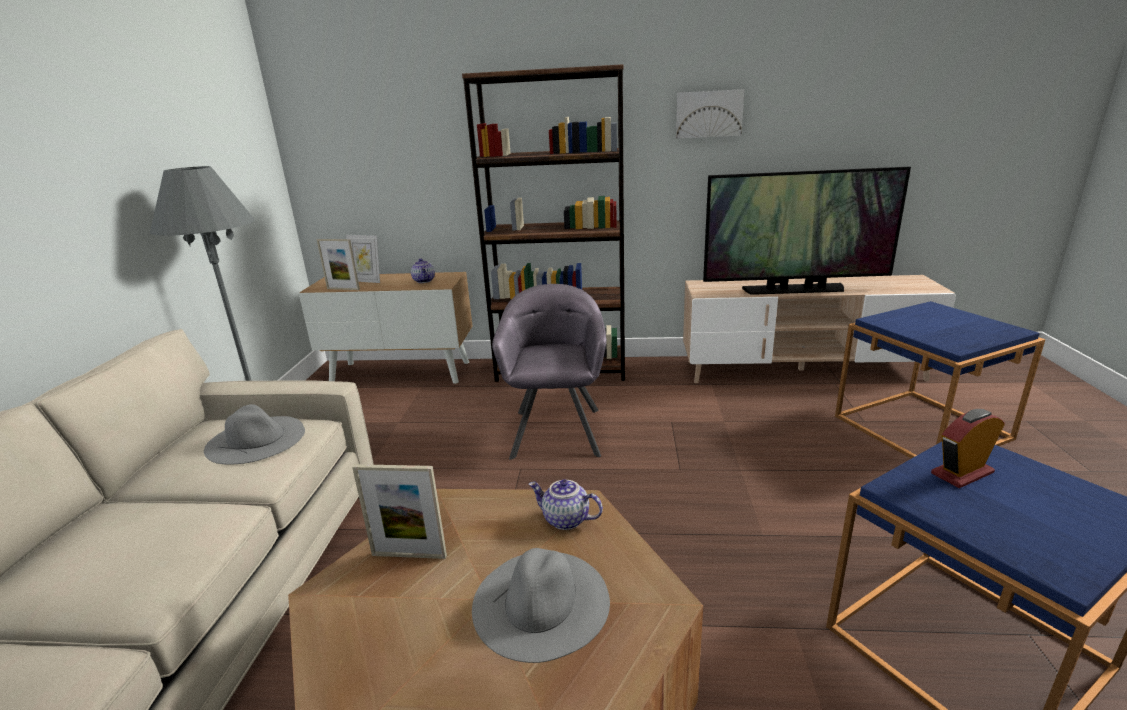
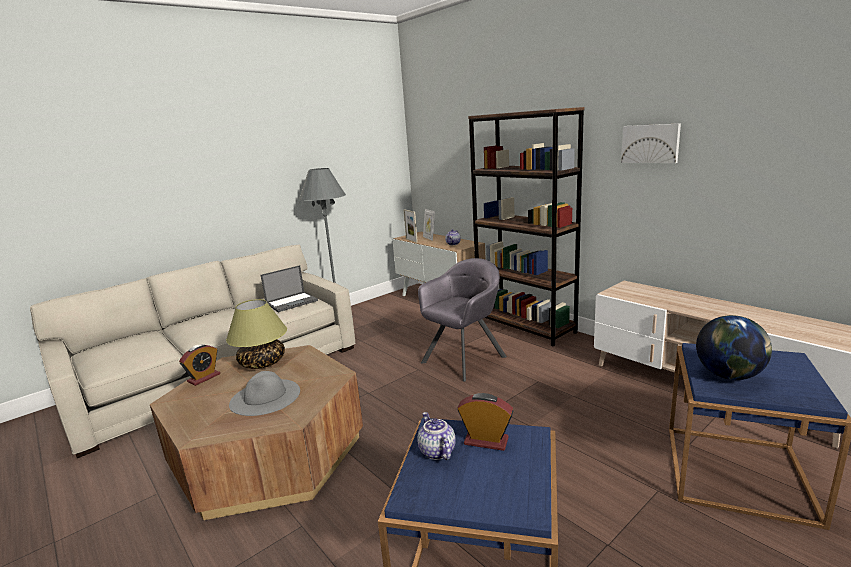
camera: 45 degrees right, 5 degrees down
(256, 439) = (292, 302): grey hat -> laptop
(333, 650) = (204, 378): none -> alarm clock
(409, 555) = (263, 362): picture frame -> table lamp
(565, 520) = (322, 376): teapot -> teapot (436, 451)
(794, 290) = (694, 309): television -> none
(939, 333) = (729, 375): none -> globe

